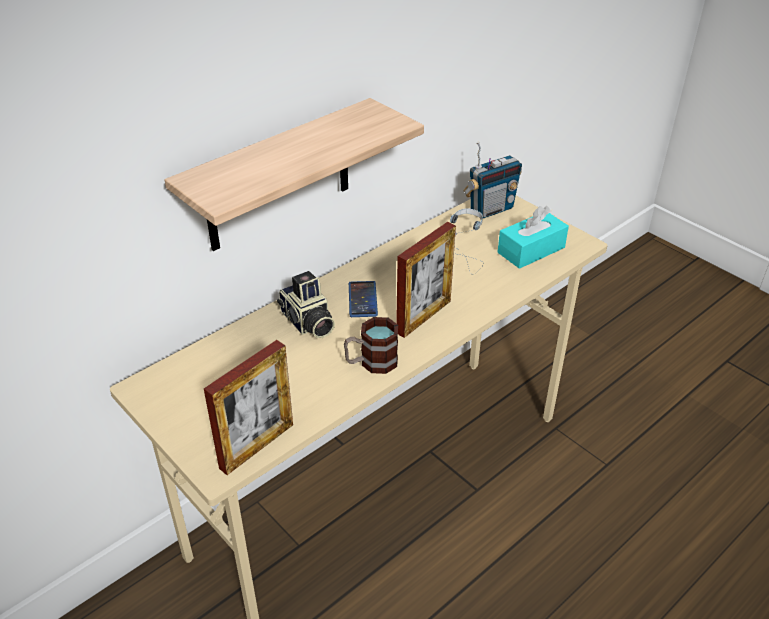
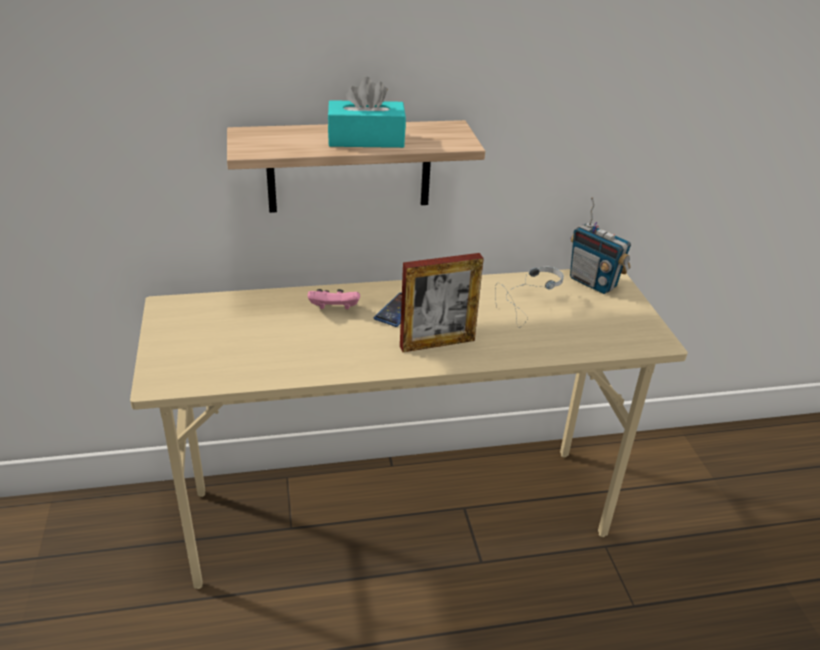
camera: 30 degrees right, 5 degrees down
(257, 446) = (202, 380): picture frame -> none
(307, 323) = (334, 310): camera -> pink game controller
(371, 363) = (354, 359): mug -> none
(491, 209) = (593, 283): radio -> radio turned 45 degrees clockwise
(531, 250) = (598, 329): turquoise tissue box -> turquoise tissue box (366, 139)

